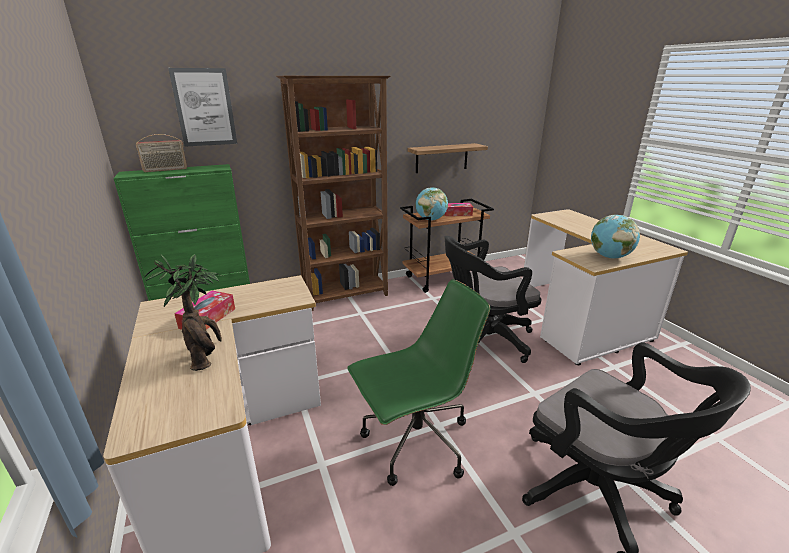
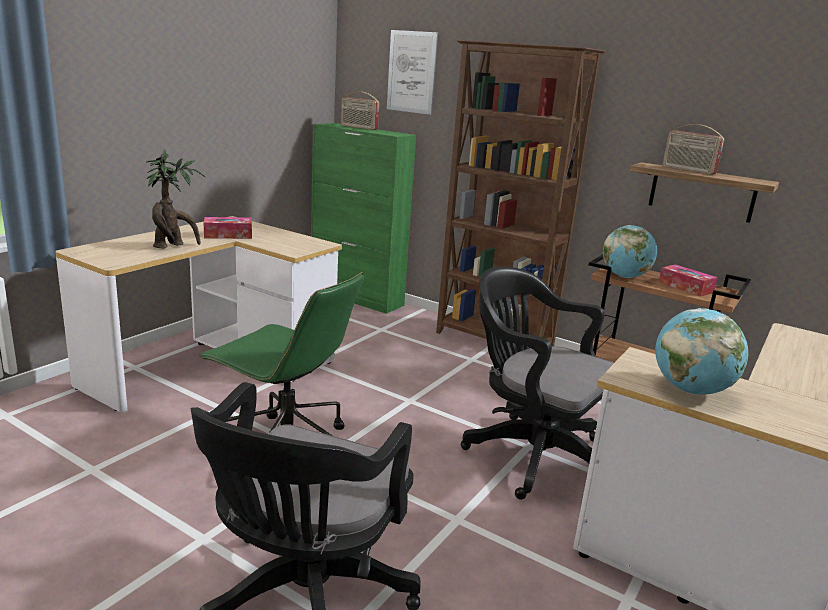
camera: 55 degrees right, 5 degrees down
(439, 147) = (688, 170): none -> radio

